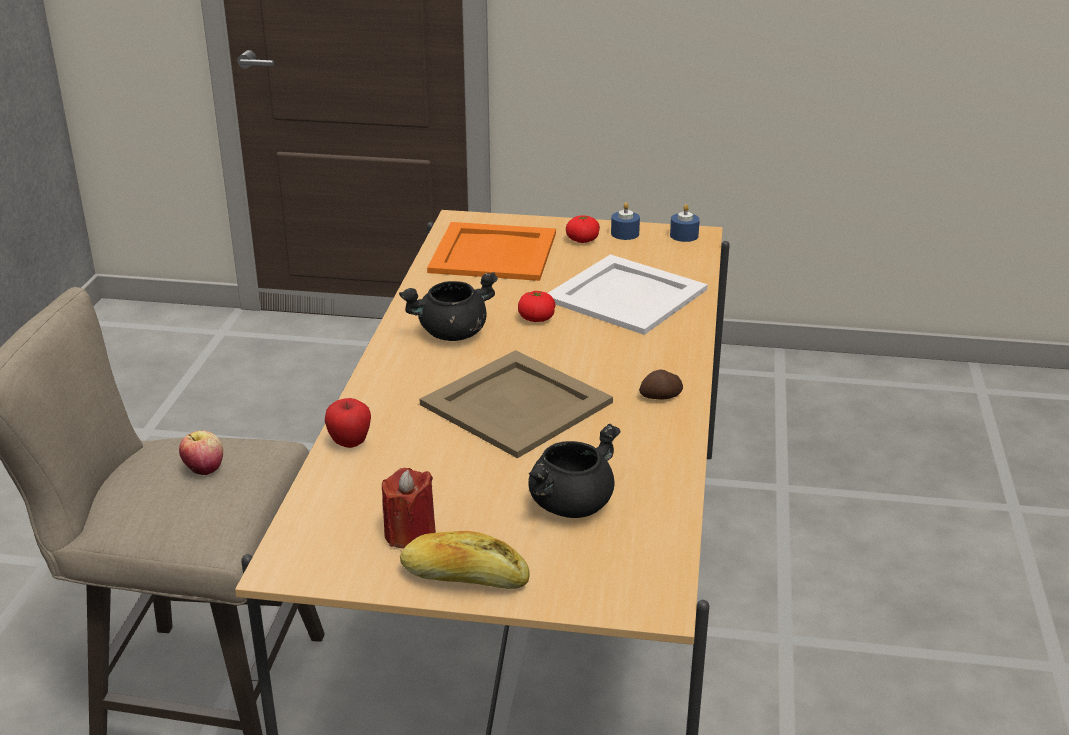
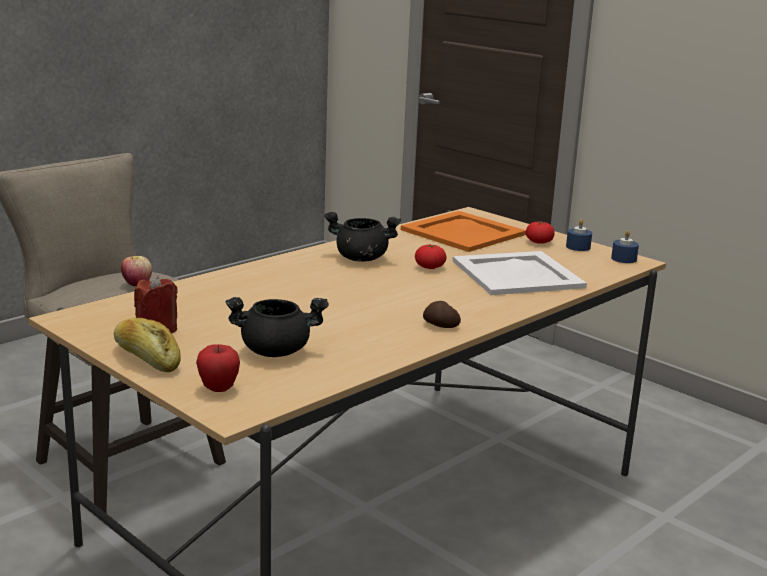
camera: 35 degrees right, 10 degrees down
(350, 443) = (204, 284): apple -> apple (218, 389)
(514, 403) = (335, 298): beige tray -> none

